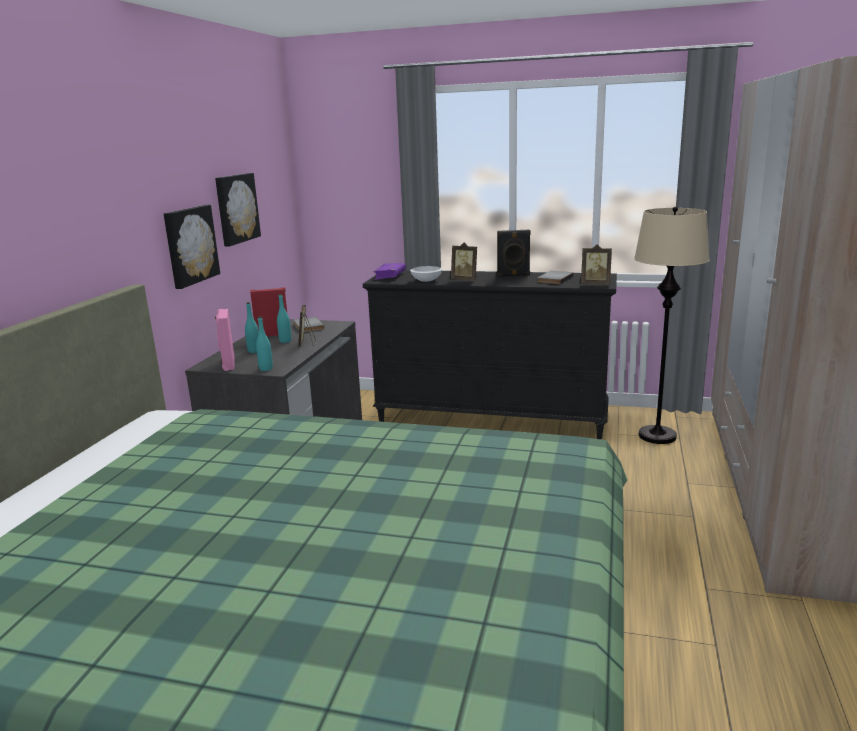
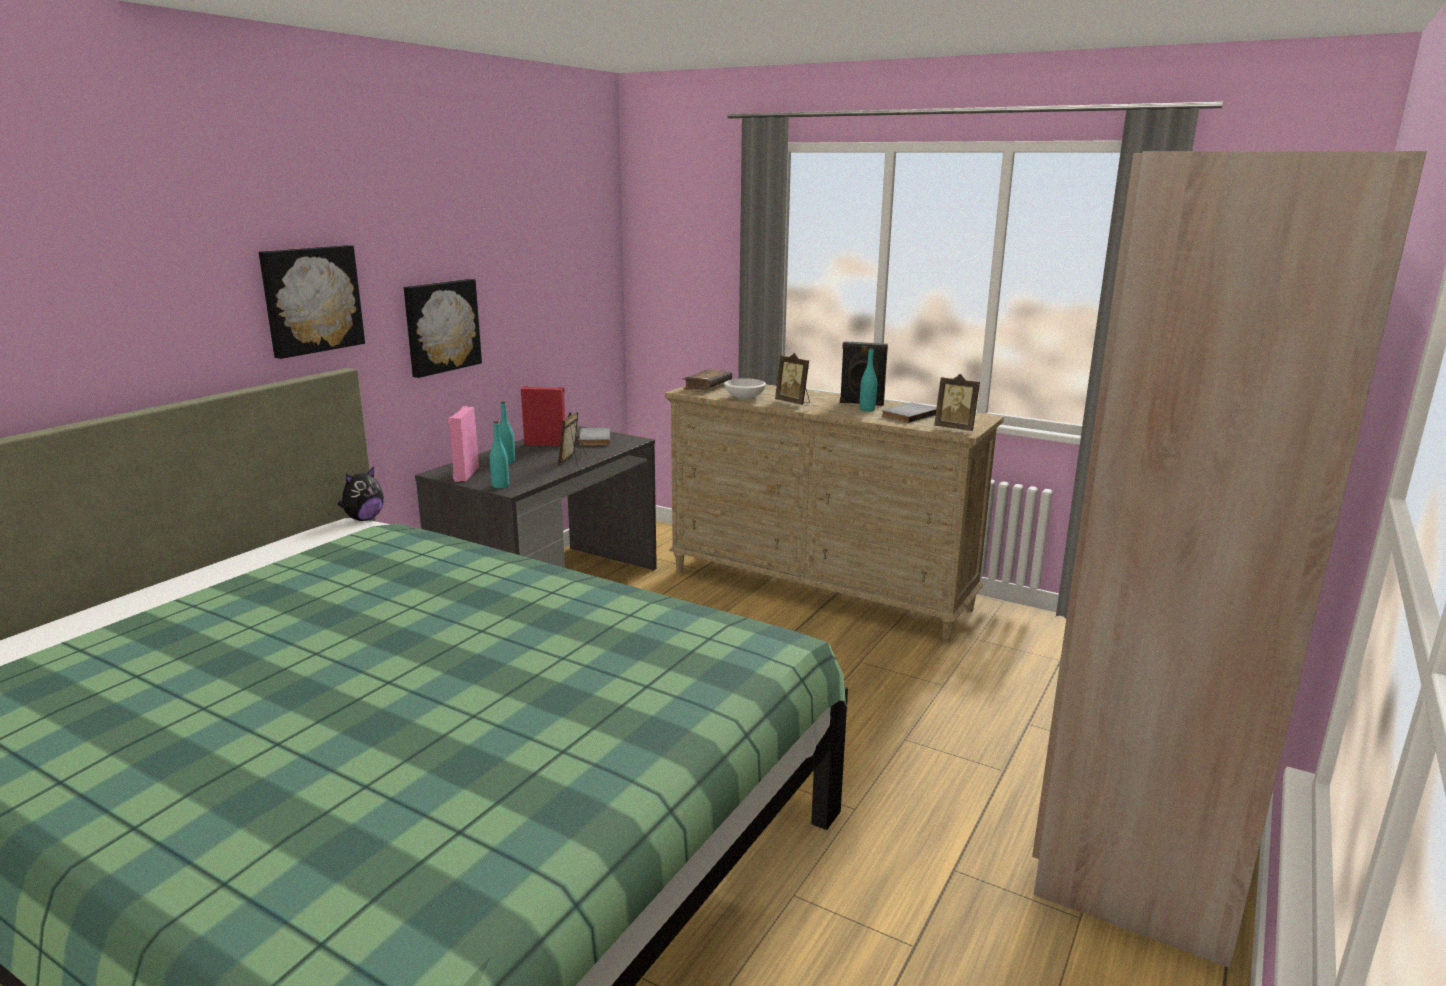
camera: 15 degrees right, 0 degrees up
(167, 410) = (364, 519): none -> plush toy
(236, 208) = (519, 285): picture -> picture (311, 299)
(285, 341) = (552, 454): turquoise bottle -> turquoise bottle (867, 410)
(390, 276) = (707, 386): purple book -> brown book
(491, 419) = (819, 591): black dresser -> beige dresser
(656, 436) = (1029, 651): beige floor lamp -> none

